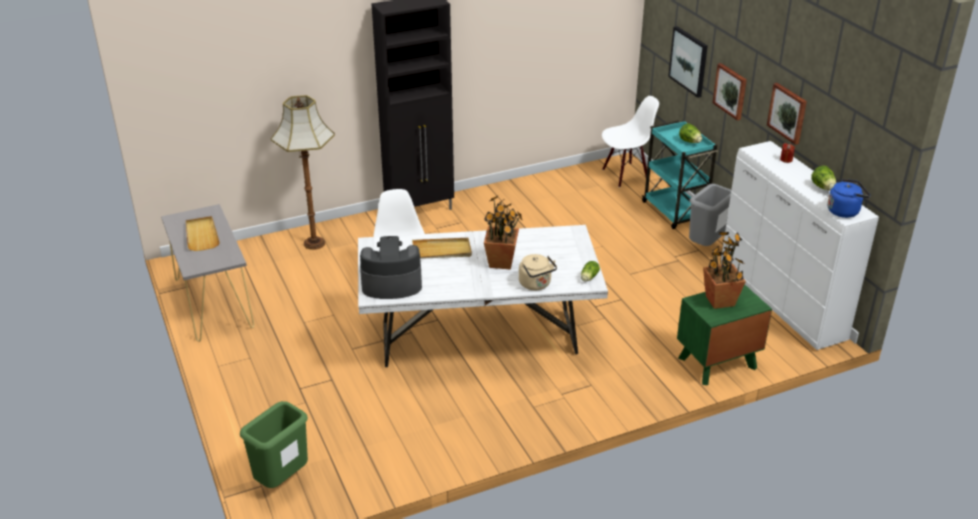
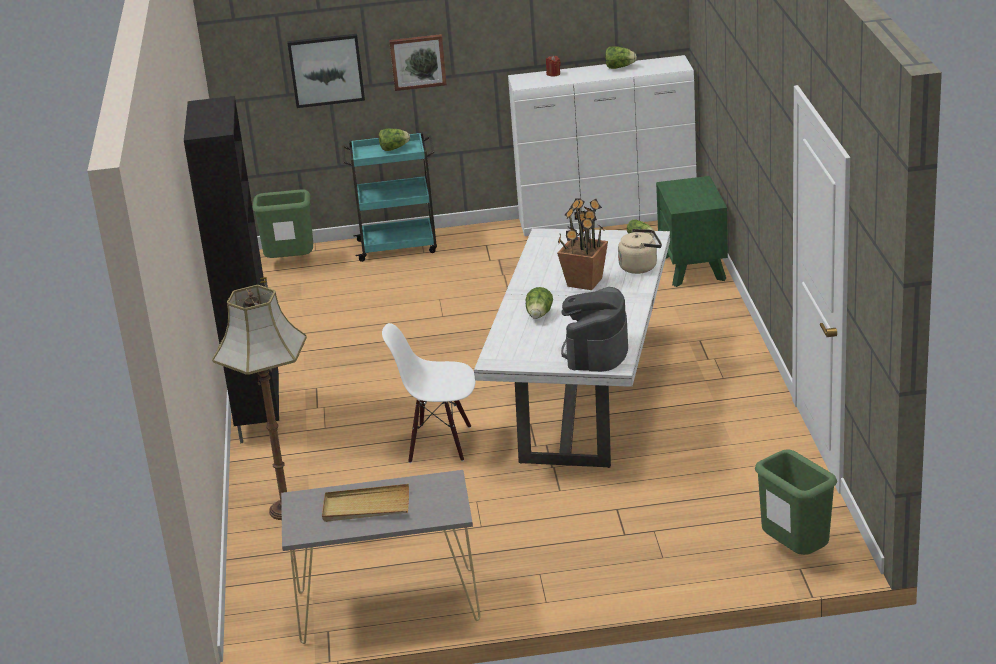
camera: 70 degrees left, 5 degrees down
(442, 251) = (539, 315): beige tray -> lettuce
(625, 175) = (291, 263): white chair -> green trash can
(706, 246) = (481, 240): grey trash can -> none
(719, 301) = (685, 197): potted plant -> none
(788, 113) = (521, 32): picture -> none
(844, 211) = (668, 65): blue kettle -> none

